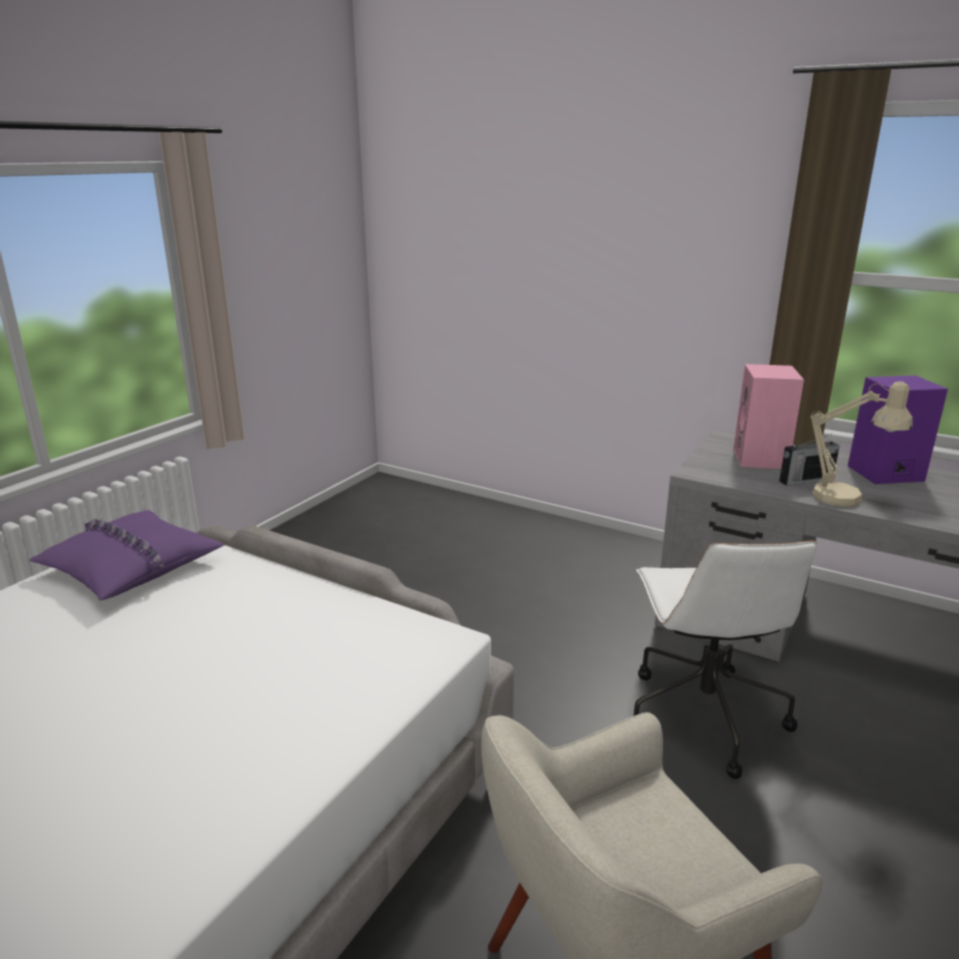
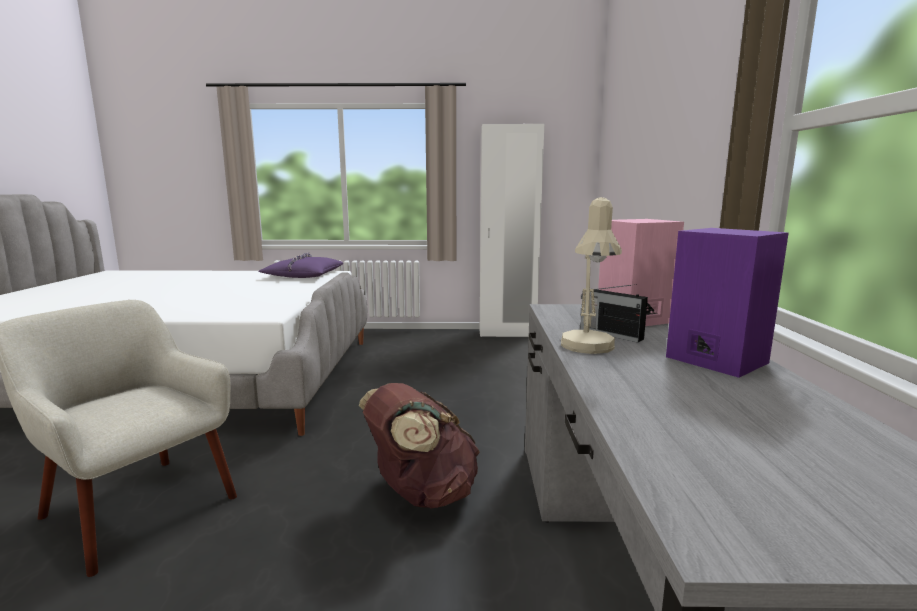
camera: 60 degrees right, 10 degrees down
(321, 518) = (507, 333): none -> white wardrobe
(702, 714) = (421, 494): white office chair -> brown backpack

